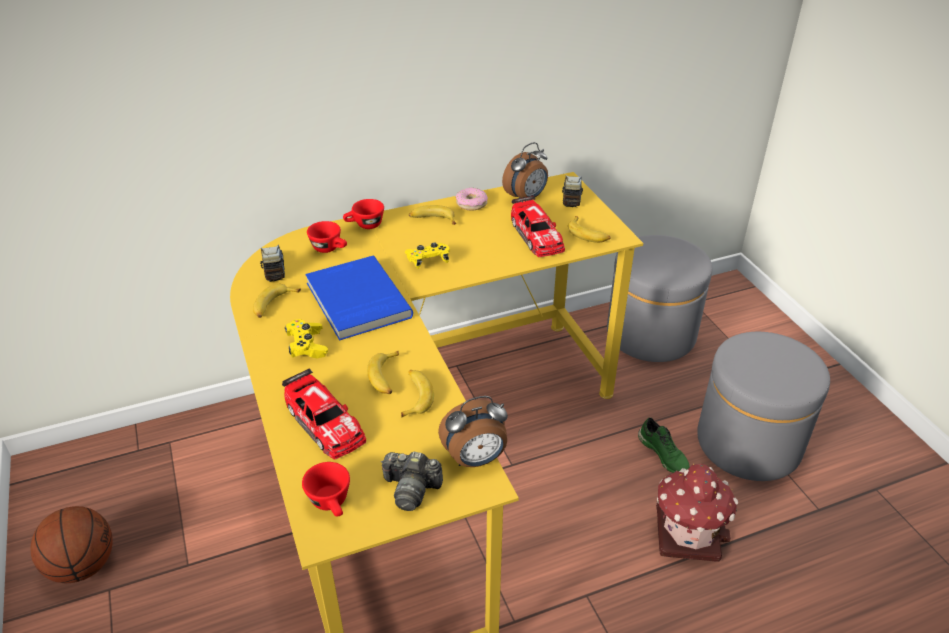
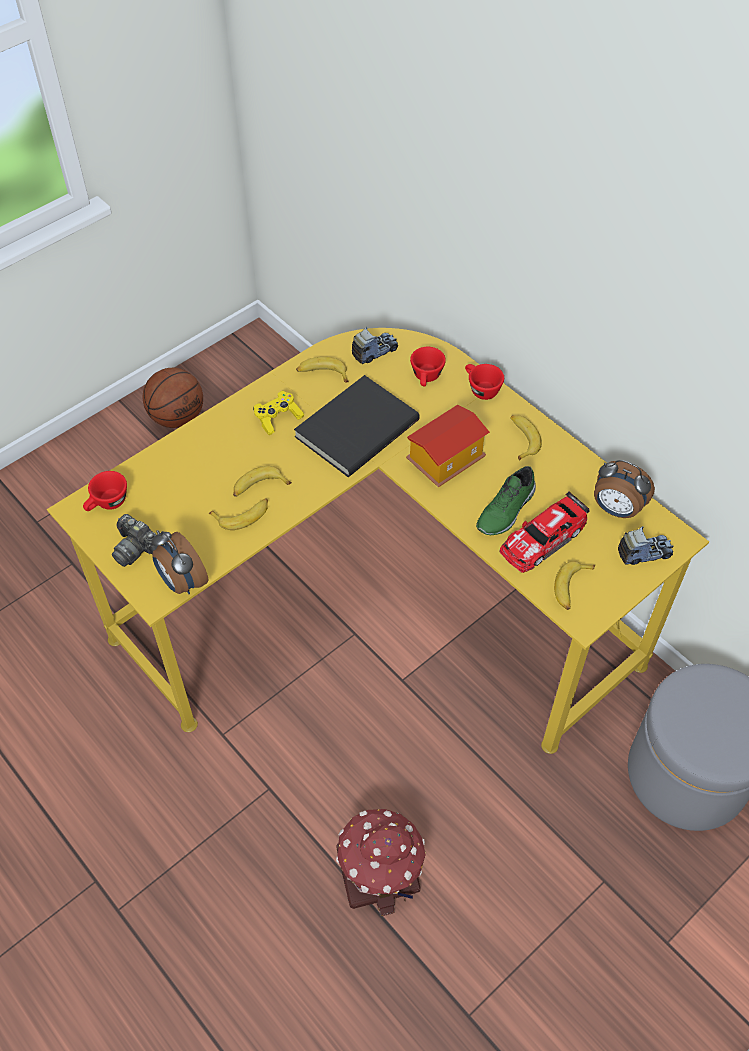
camera: 70 degrees right, 15 degrees up
(324, 422) = (190, 466): toy car -> none
(356, 301) = (355, 427): blue book -> black book
(411, 489) = (136, 548): camera -> camera turned 45 degrees counterclockwise
(428, 261) = (445, 460): yellow game controller -> toy house
(471, 203) = (573, 463): donut -> none
(664, 454) = (481, 827): green shoe -> green shoe (507, 510)
(748, 443) = (542, 921): grey ottoman -> none

